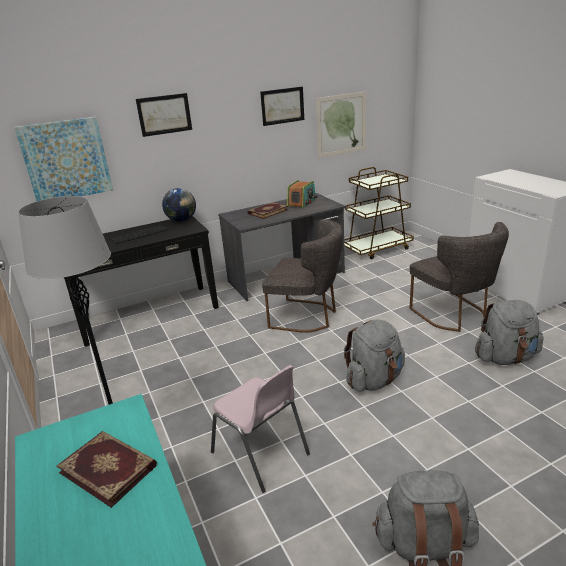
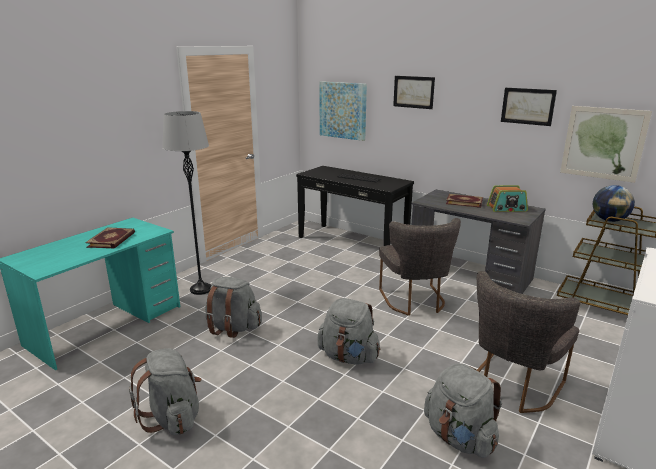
camera: 60 degrees right, 5 degrees down
(181, 220) = (398, 181): globe -> globe (609, 220)
(261, 454) = (233, 328): pink chair -> grey backpack

